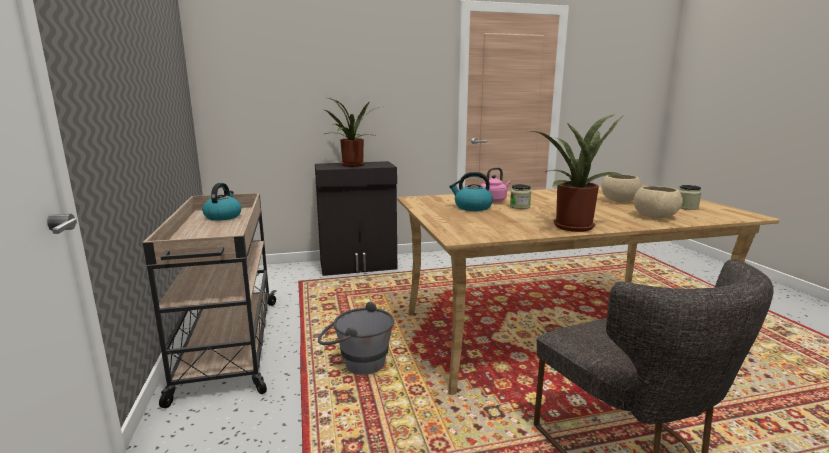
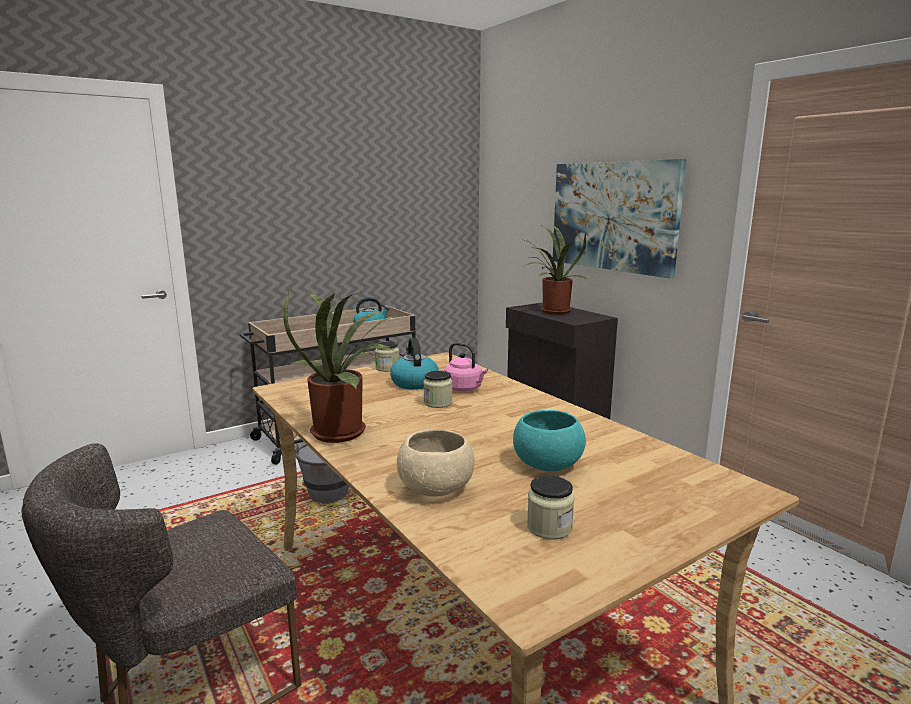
camera: 70 degrees right, 0 degrees up
(369, 90) = (613, 216): none -> picture
(428, 210) = (387, 368): none -> jar
(619, 201) = (547, 464): beige bowl -> turquoise bowl

